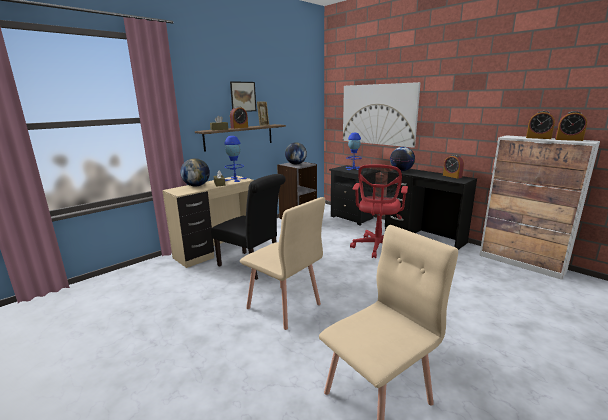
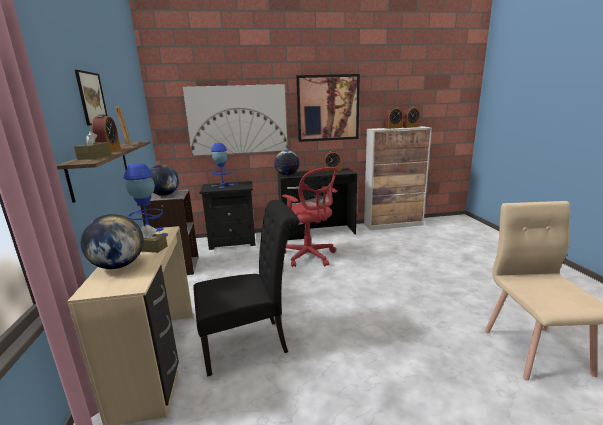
camera: 55 degrees left, 0 degrees up
(284, 306) = (368, 352): beige chair -> none
(462, 108) = (328, 108): none -> picture

